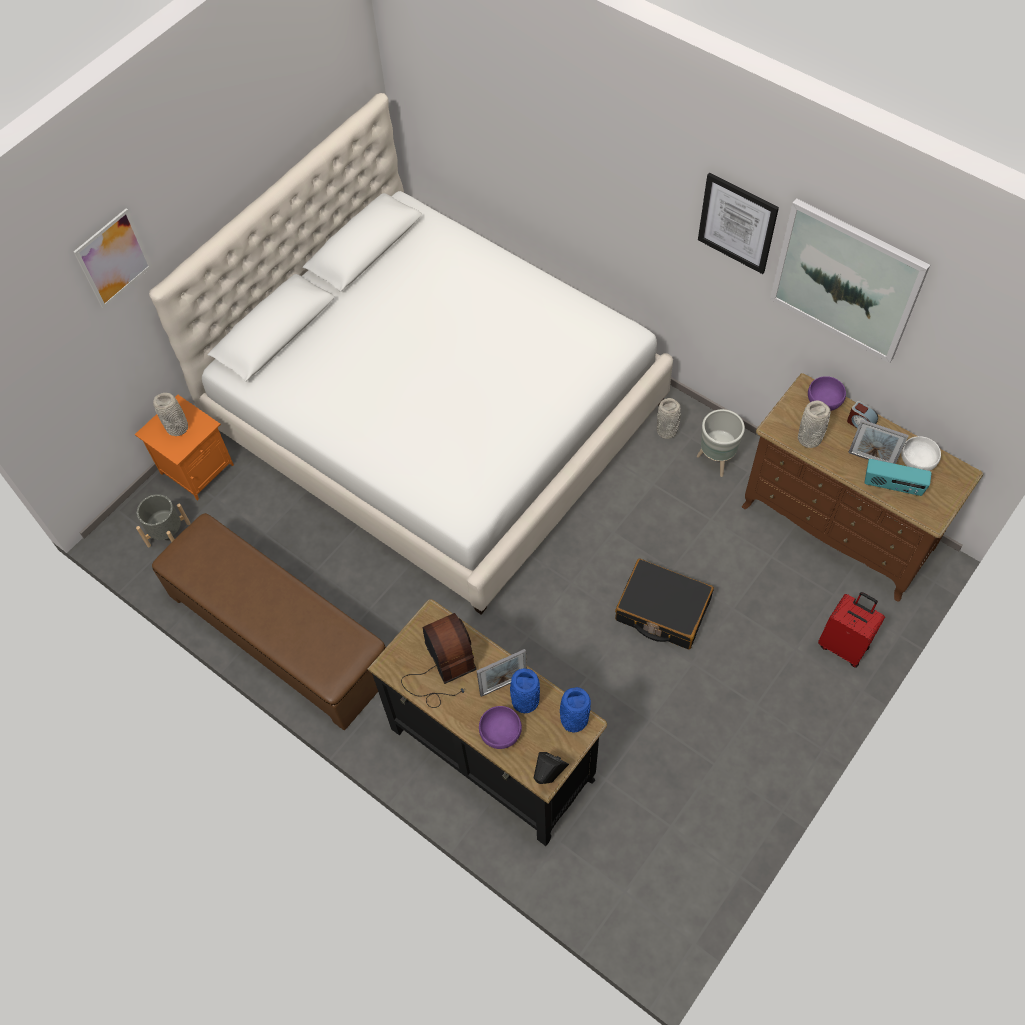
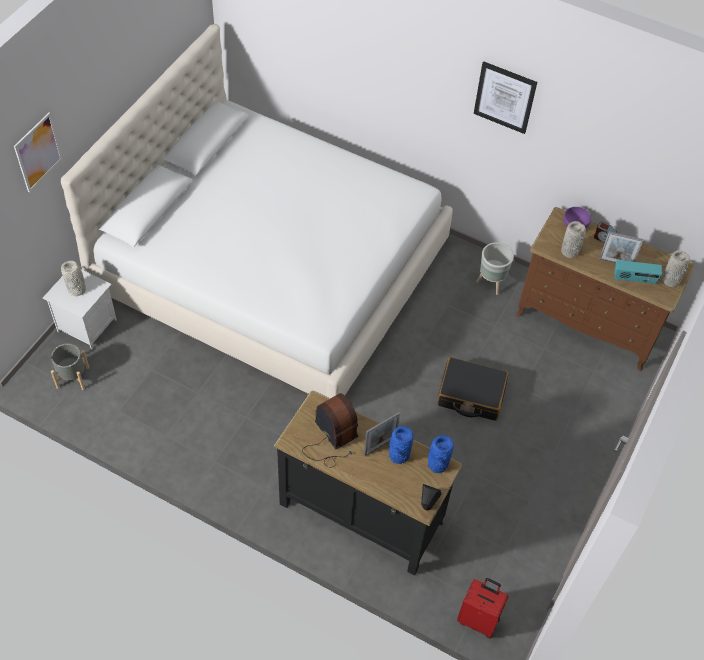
camera: 15 degrees left, 5 degrees down
(197, 467) = (87, 324): orange nightstand -> grey nightstand
(278, 633) = (176, 443): brown bench -> none
(500, 731) = (384, 479): purple bowl -> none
(667, 431) = (451, 265): grey vase -> grey vase (671, 280)
(843, 645) = (607, 406): red suitcase -> red suitcase (478, 619)
(846, 281) = (588, 131): picture -> none
(917, 461) = (648, 260): white bowl -> none

